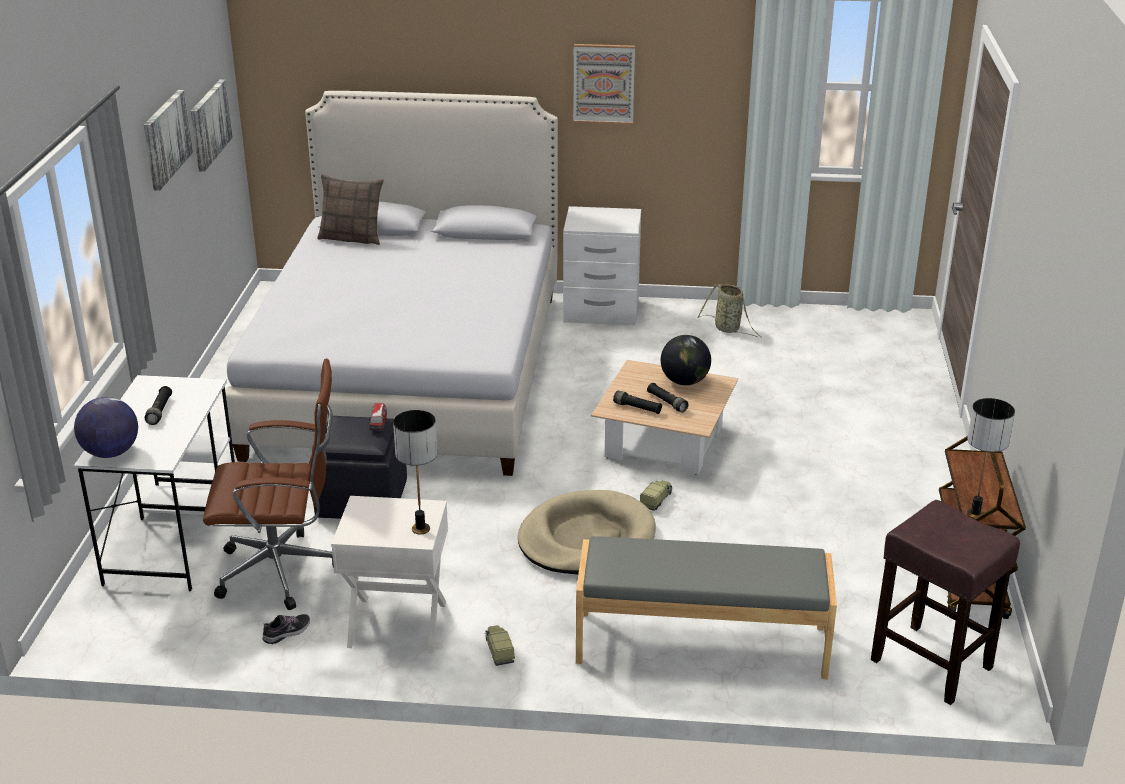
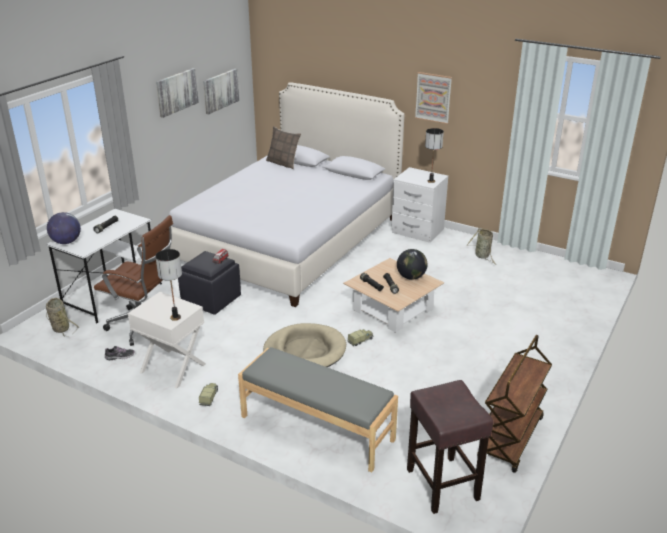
camera: 25 degrees right, 0 degrees up
(129, 617) = (60, 328): none -> basket
(975, 514) = (497, 397): table lamp -> table lamp (431, 181)

